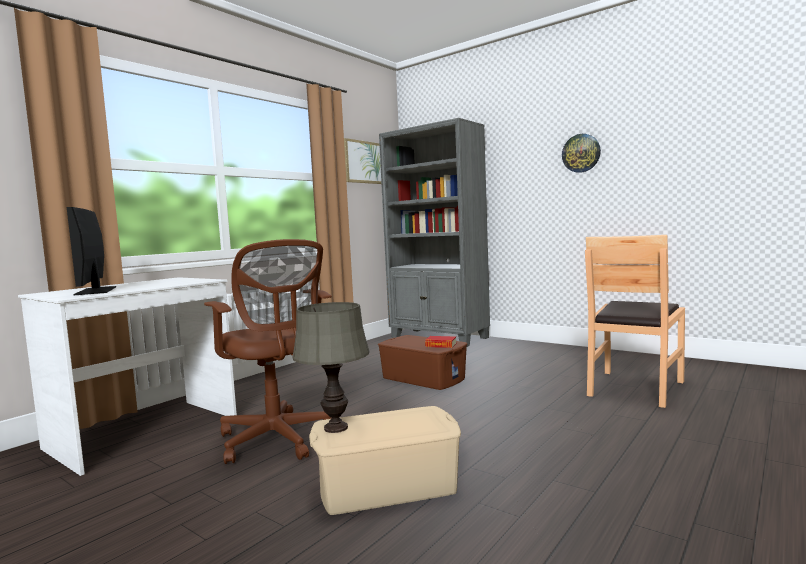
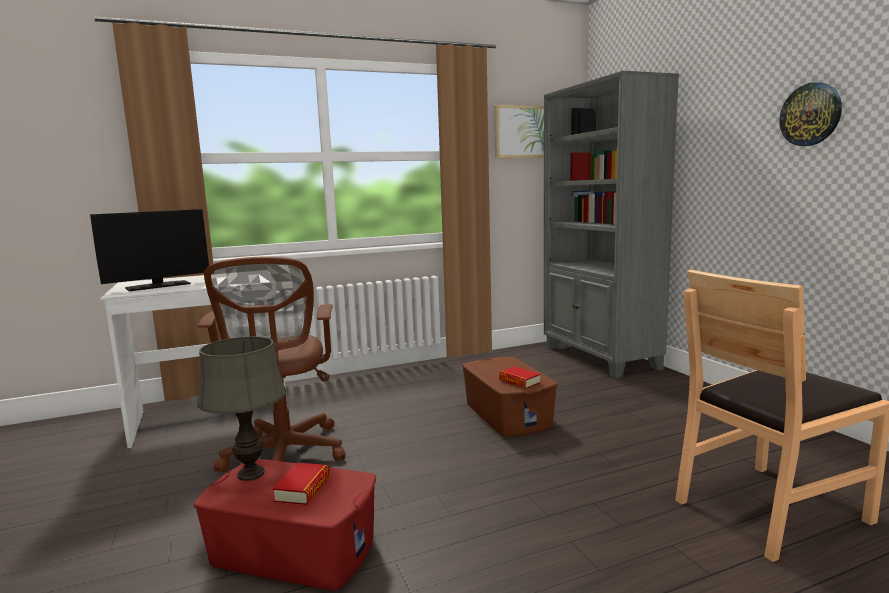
camera: 30 degrees right, 5 degrees up
(96, 291) = (158, 286): monitor -> monitor turned 135 degrees counterclockwise
(386, 485) = (294, 550): beige storage box -> red storage box
(398, 424) = (303, 489): none -> book

